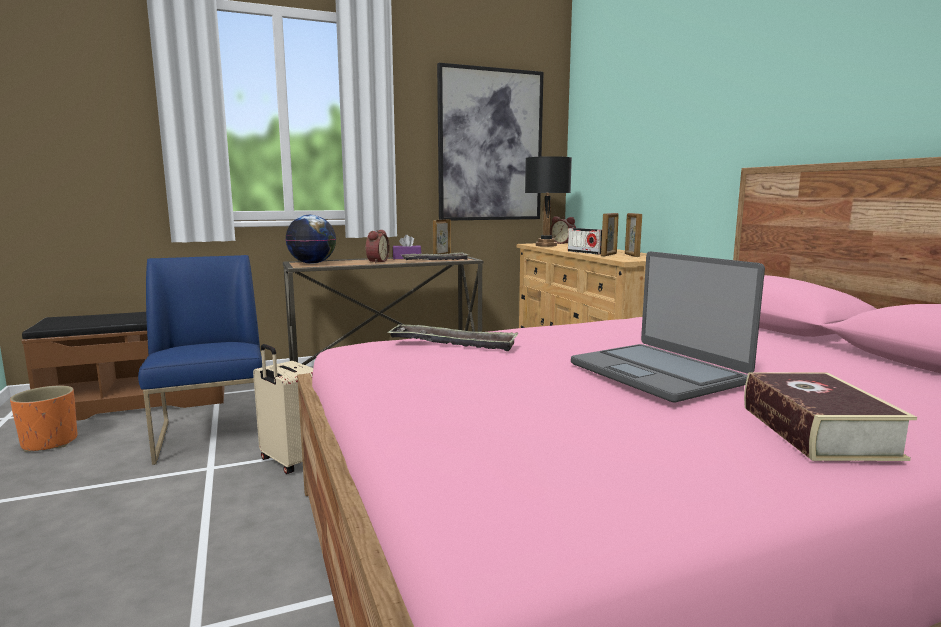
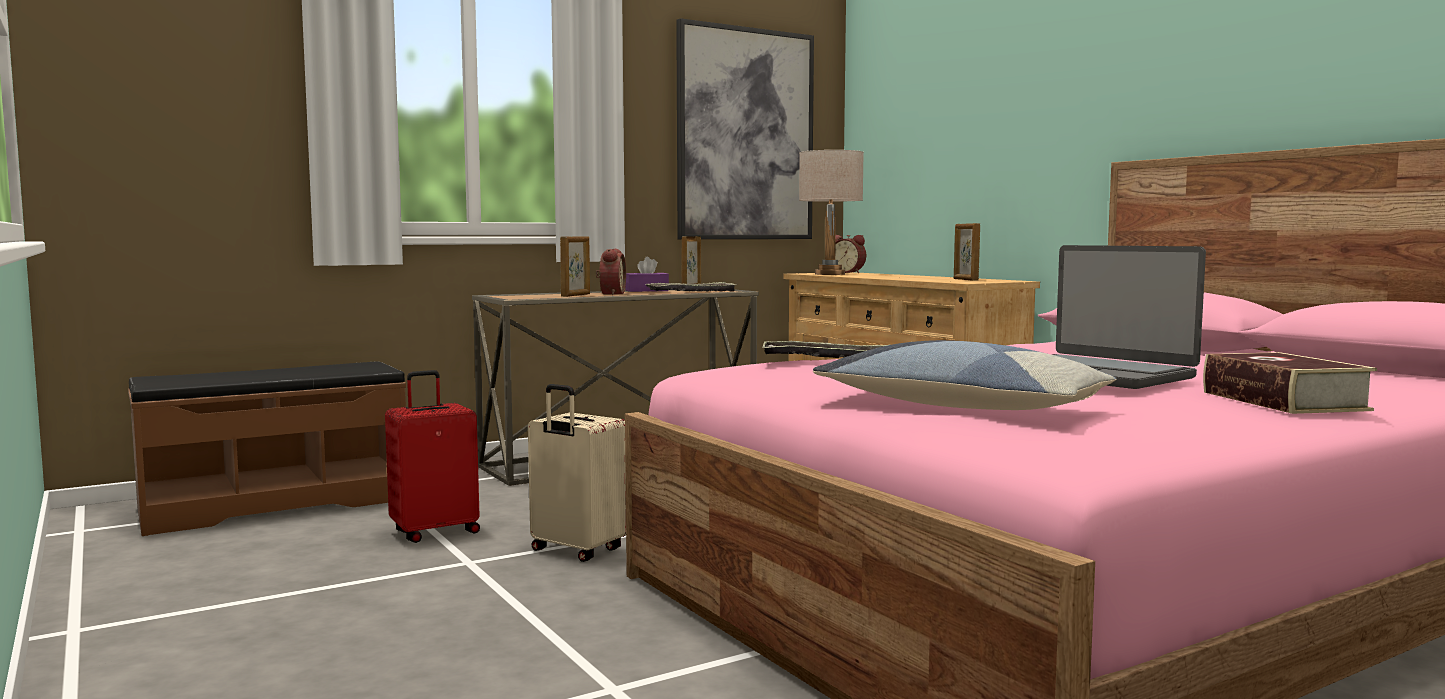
camera: 10 degrees left, 5 degrees down
(49, 443) = (191, 552): orange planter -> none
(213, 435) = (435, 532): blue chair -> red suitcase
(312, 263) = (522, 296): globe -> none
(484, 420) = (959, 406): none -> pillow
(546, 245) = (829, 274): black table lamp -> beige table lamp
(585, 252) = (899, 278): radio -> none
(609, 255) = (935, 279): picture frame -> picture frame (576, 295)

